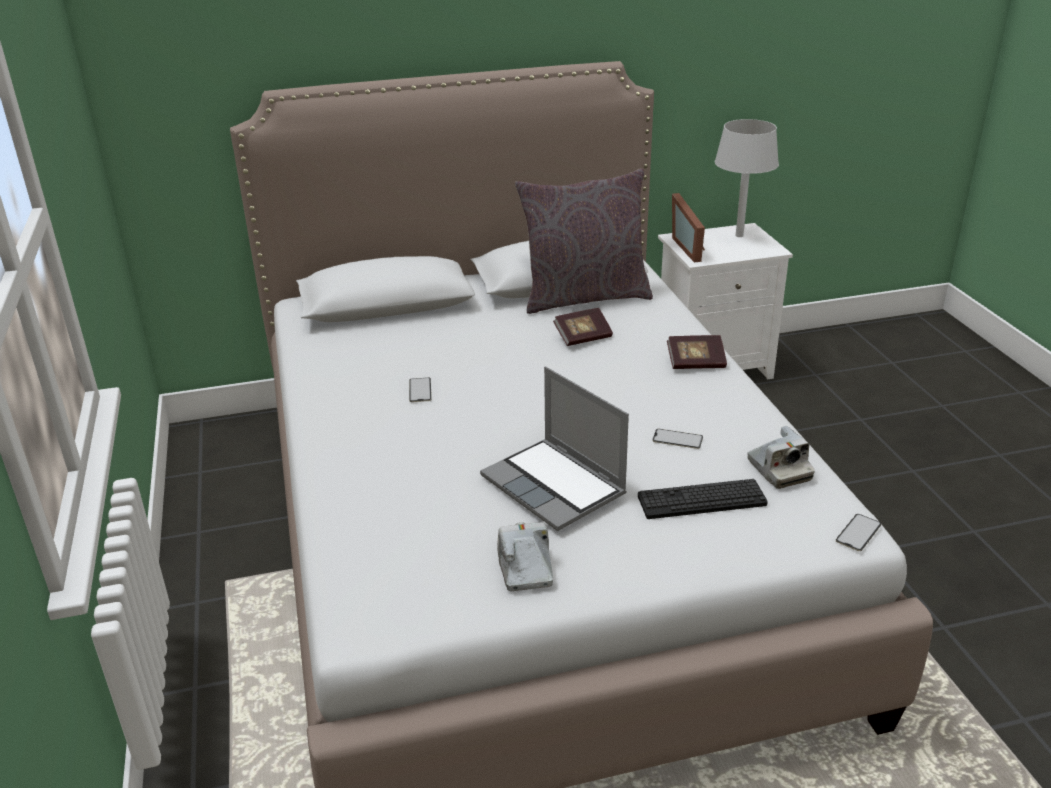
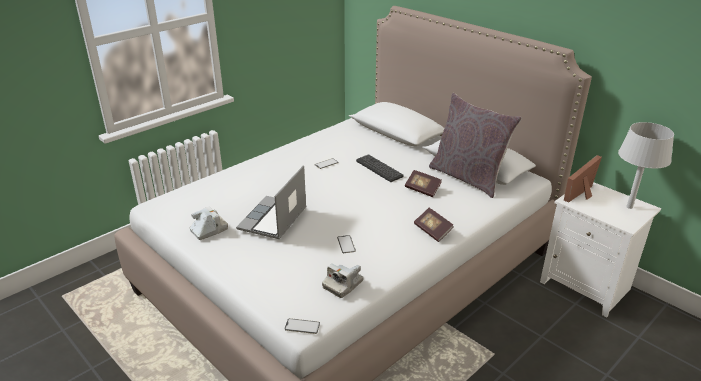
camera: 60 degrees right, 0 degrees up
(701, 500) = (294, 265): keyboard -> keyboard (379, 168)

